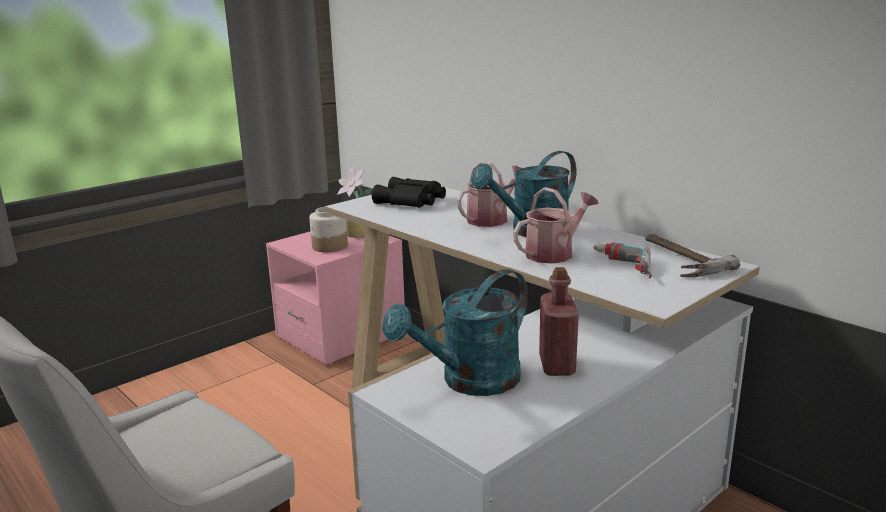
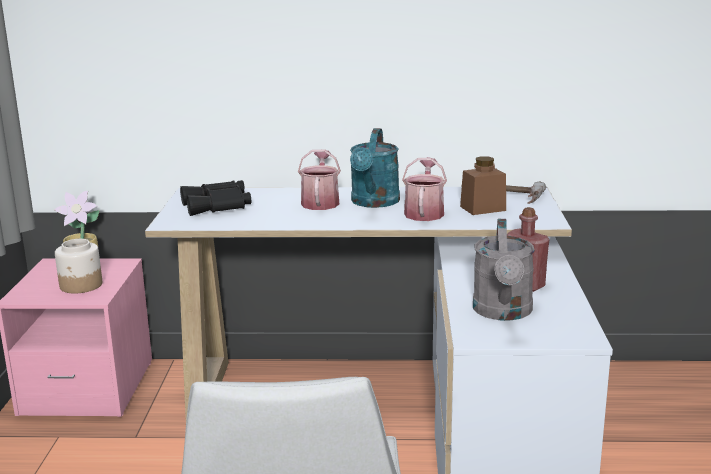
camera: 45 degrees left, 0 degrees up
(470, 382) = (503, 313): turquoise watering can -> grey watering can
(620, 267) = (483, 208): power drill -> brown jar

